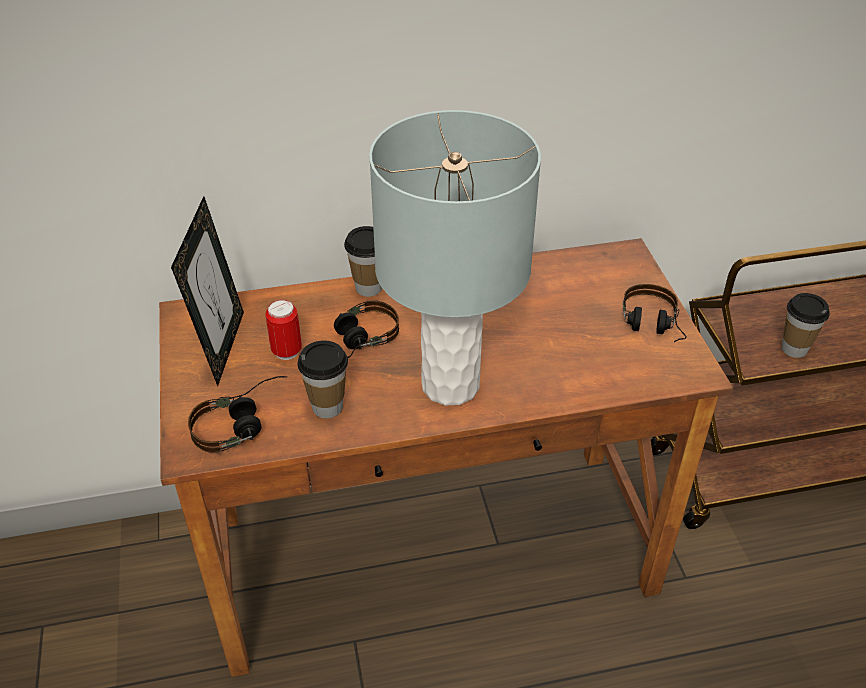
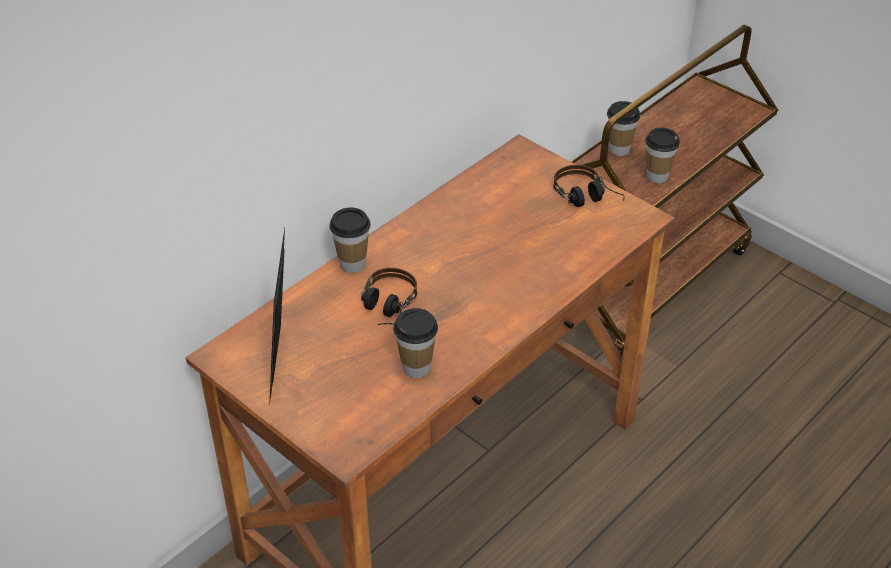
camera: 35 degrees left, 0 degrees up
(222, 347) = (283, 365): picture frame -> picture frame turned 150 degrees counterclockwise
(243, 424) = (366, 412): headphones -> none
(287, 351) = (340, 343): can -> none
(449, 385) = (489, 308): grey table lamp -> none
(774, 305) = (619, 149): none -> cup

